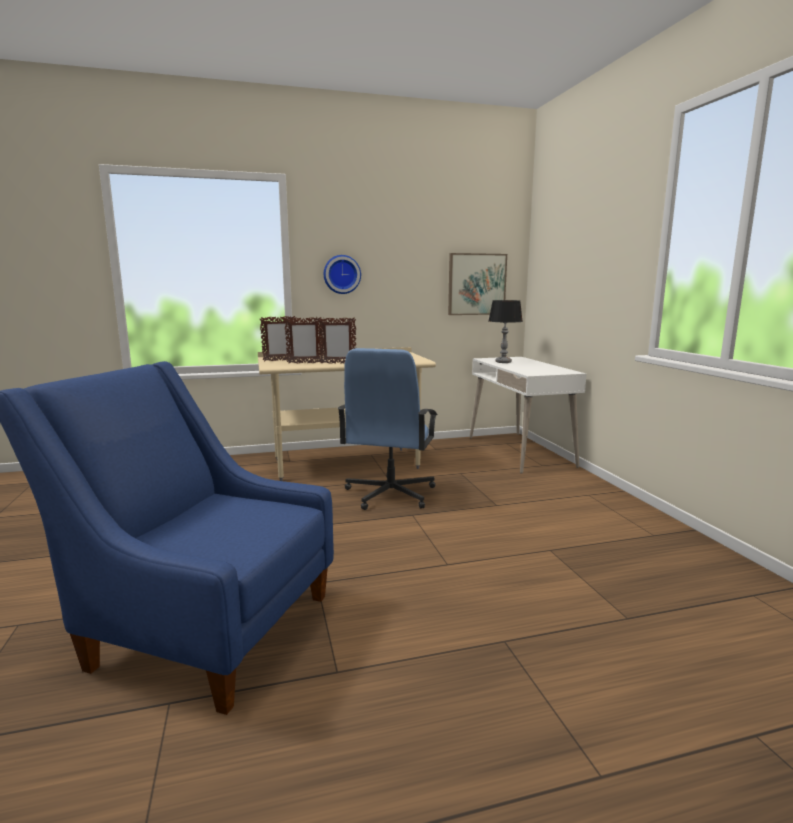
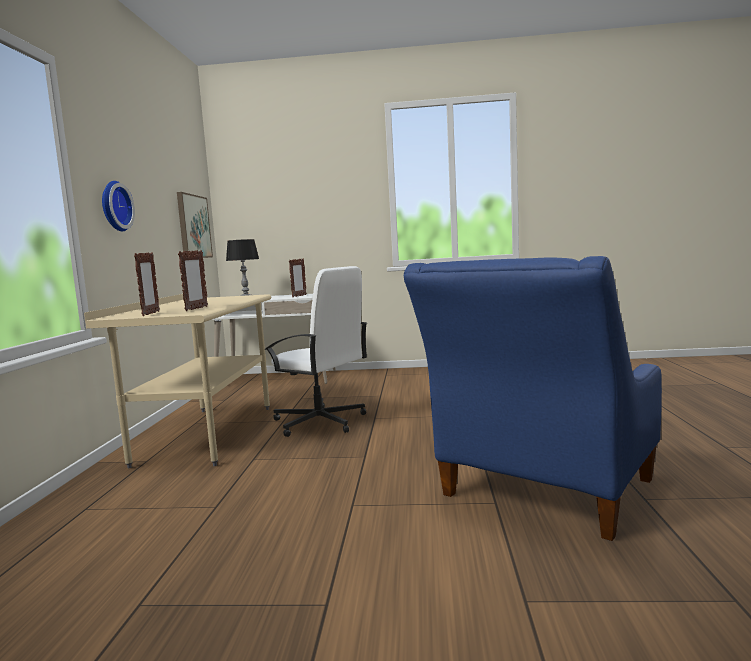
camera: 70 degrees left, 5 degrees down
(338, 363) = (224, 304): picture frame -> picture frame (299, 296)
(389, 494) = (320, 422): blue office chair -> white office chair

